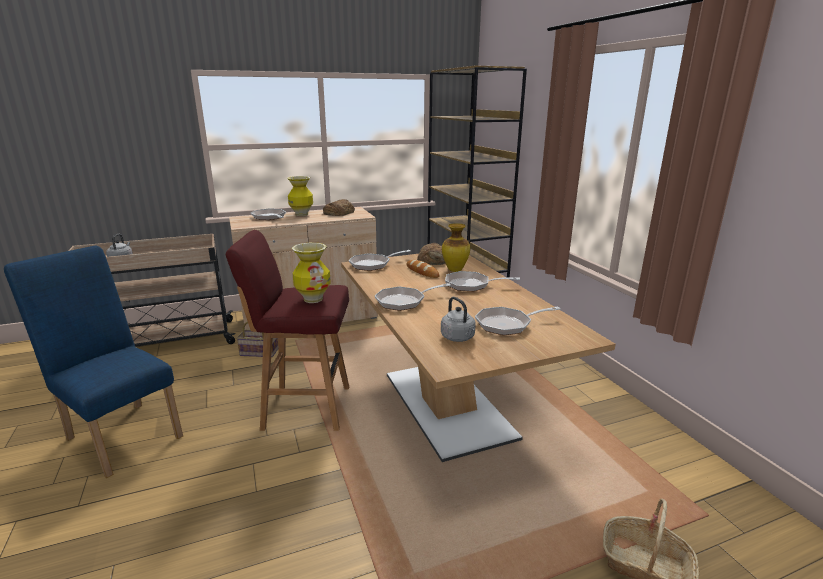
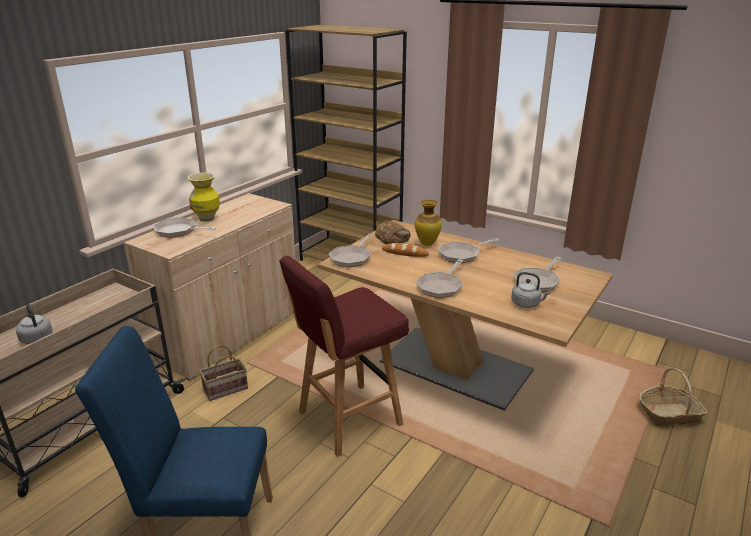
camera: 35 degrees left, 5 degrees up
(313, 299) = (370, 309): vase -> none
(339, 212) = (242, 206): bread -> none

